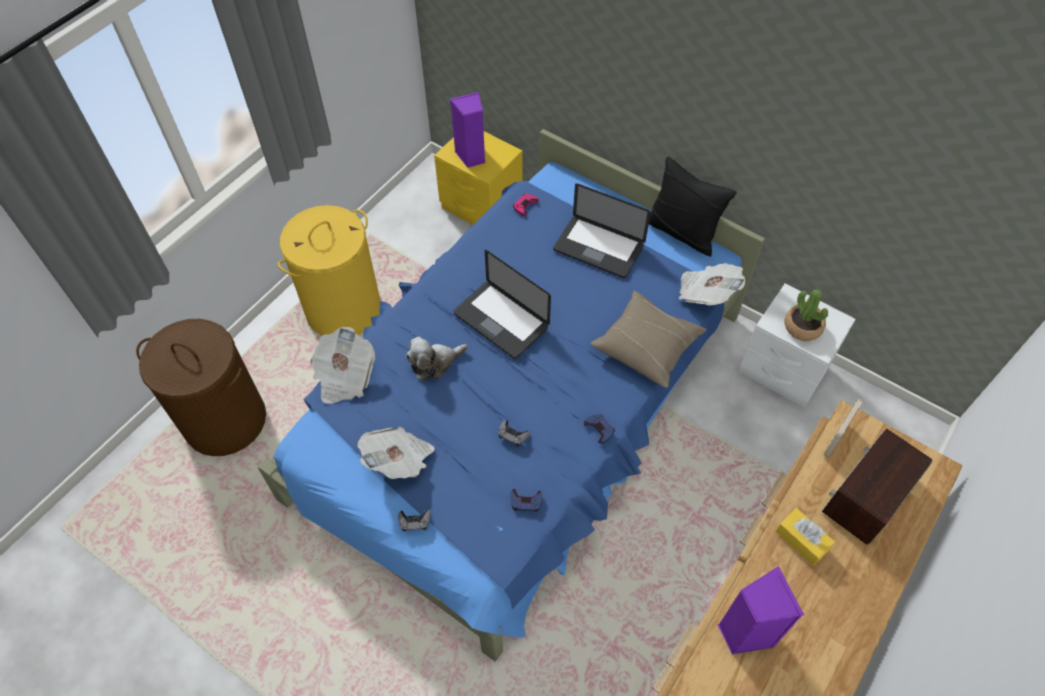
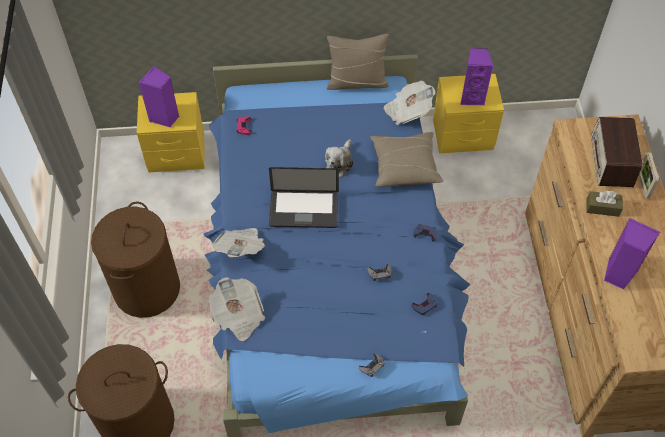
camera: 40 degrees left, 0 degrees up
(343, 308) = (146, 288): yellow laundry basket -> brown laundry basket
(399, 460) = (327, 338): newspaper -> newspaper (241, 249)
(434, 363) = (288, 265): plush toy -> plush toy (339, 162)
(598, 248) = (318, 124): laptop -> none
(682, 232) = (357, 82): black pillow -> beige pillow
(783, 370) = (463, 135): white nightstand -> yellow nightstand
(801, 540) = (602, 207): yellow tissue box -> brown tissue box
(802, 327) = (472, 97): potted plant -> purple speaker
(835, 439) = (570, 143): picture frame -> picture frame (643, 185)

